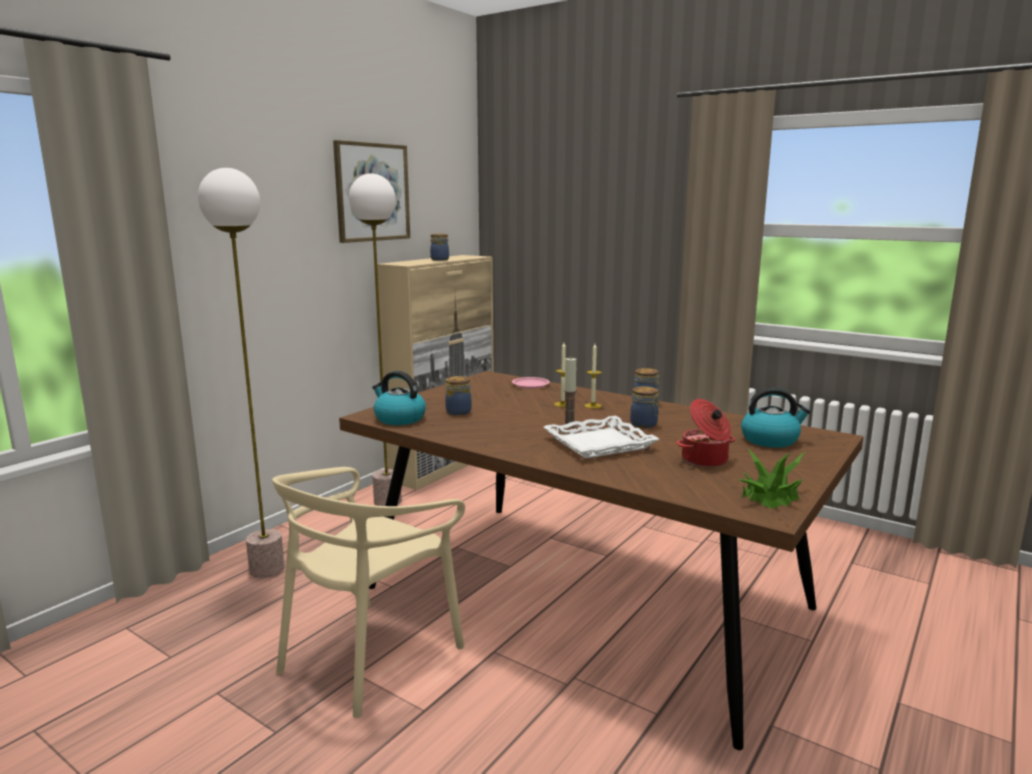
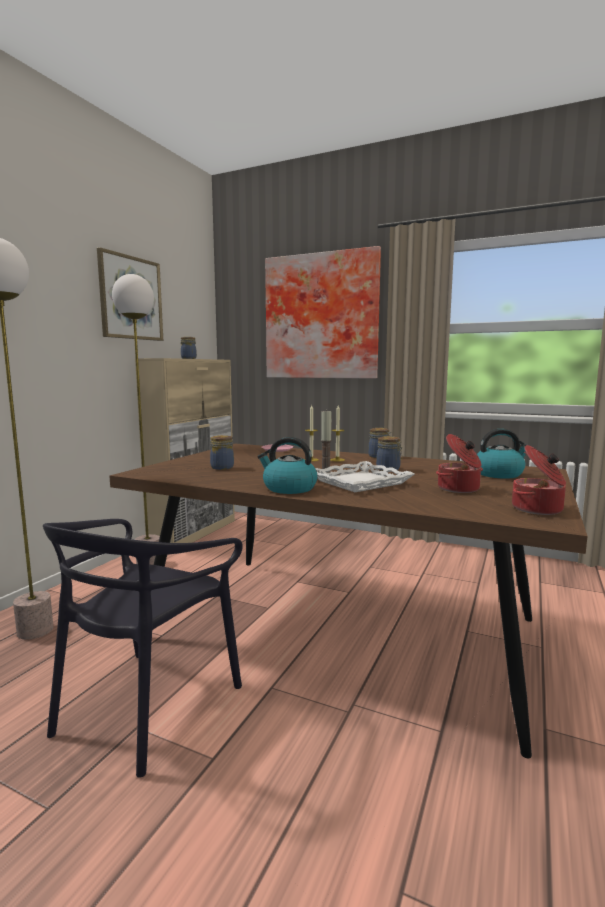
camera: 10 degrees left, 5 degrees down
(370, 655) = (148, 705): beige chair -> black chair
(399, 419) = (168, 473): kettle -> kettle (288, 488)
(607, 205) = (322, 317): none -> picture
(771, 496) = (538, 509): potted plant -> cooking pot

